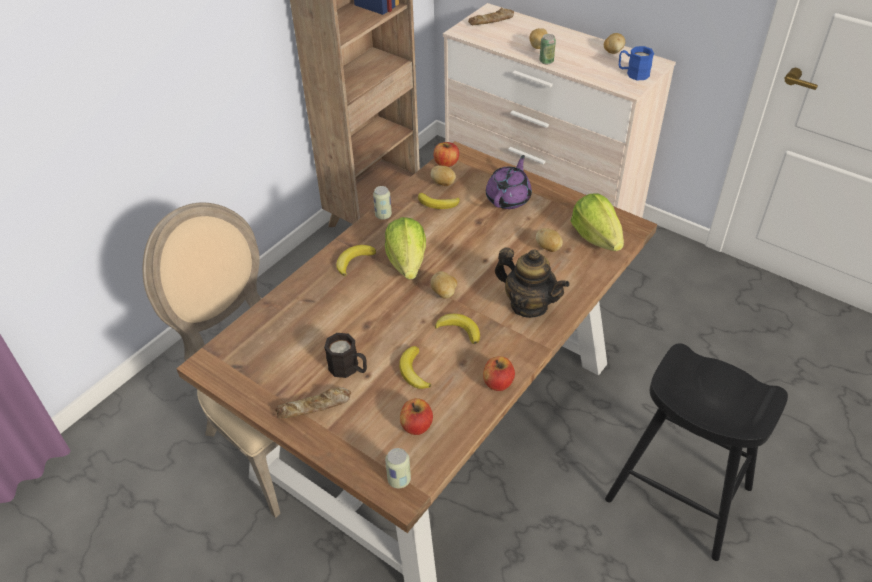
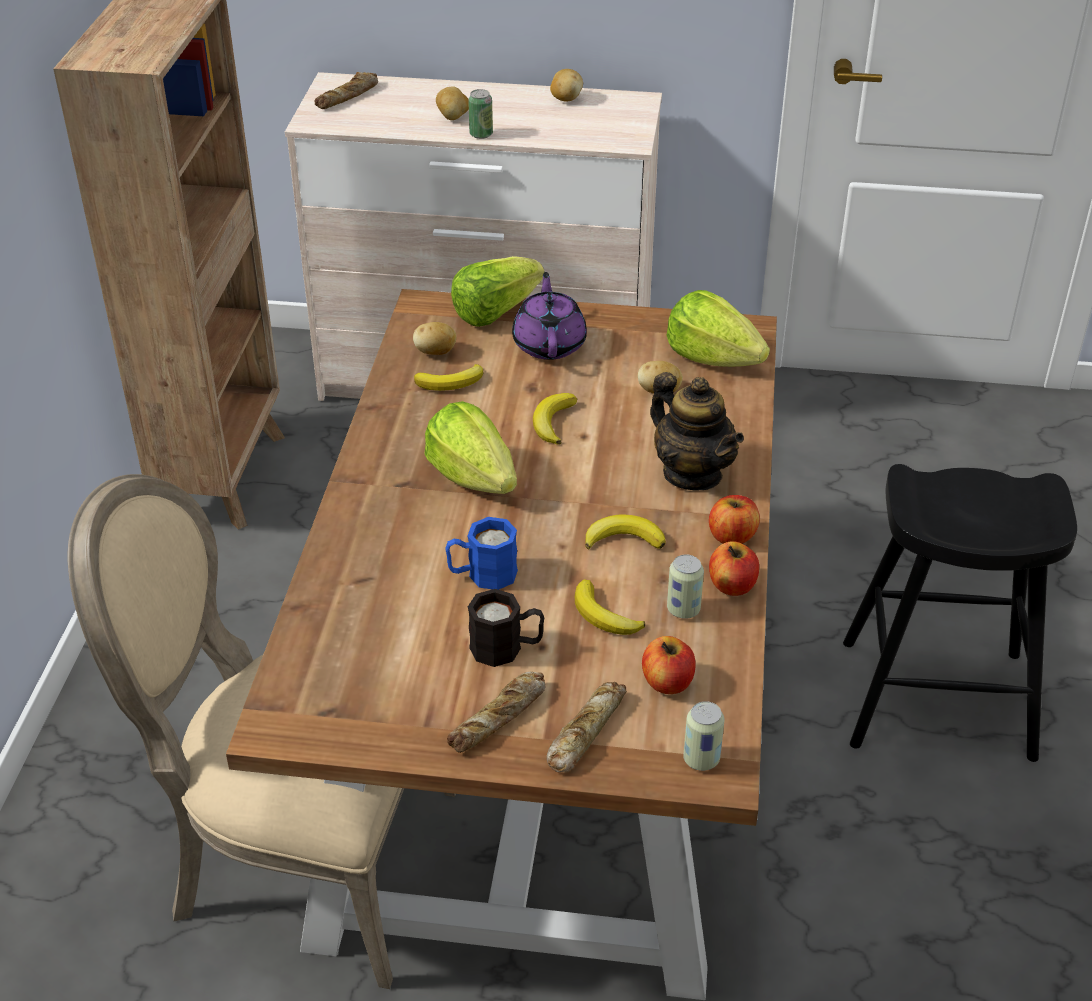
camera: 30 degrees left, 5 degrees down
(351, 435) = (585, 731): none -> bread
(354, 261) = (387, 501): banana -> banana (553, 422)
(383, 215) = (379, 424): can -> can (683, 609)
(444, 293) = (562, 499): potato -> none
(446, 163) = (416, 323): apple -> apple (732, 536)
(493, 169) = (495, 311): none -> lettuce
(529, 305) = (692, 473): teapot -> teapot turned 45 degrees clockwise
(633, 73) = (618, 122): blue mug -> blue mug (482, 574)

